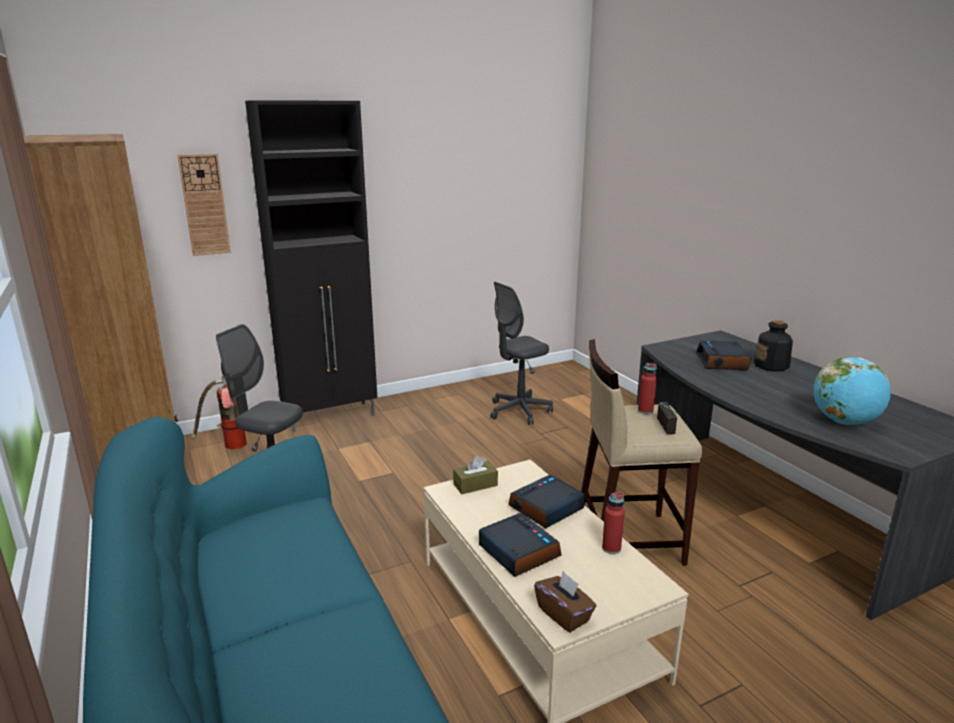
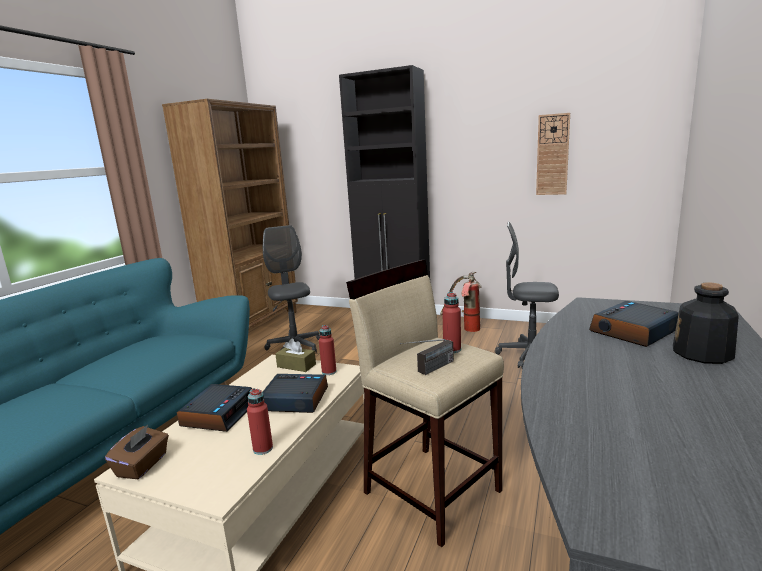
camera: 50 degrees right, 5 degrees down
(204, 205) = (330, 153): wall clock -> wall clock (552, 155)
(228, 447) = (319, 317): fire extinguisher -> fire extinguisher (465, 329)
(515, 476) = (329, 372): none -> red bottle
(844, 422) = (630, 444): globe -> none

